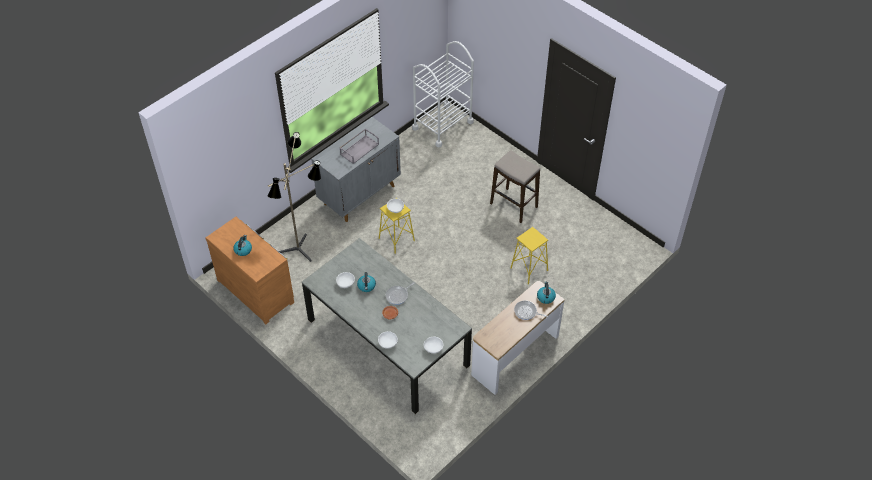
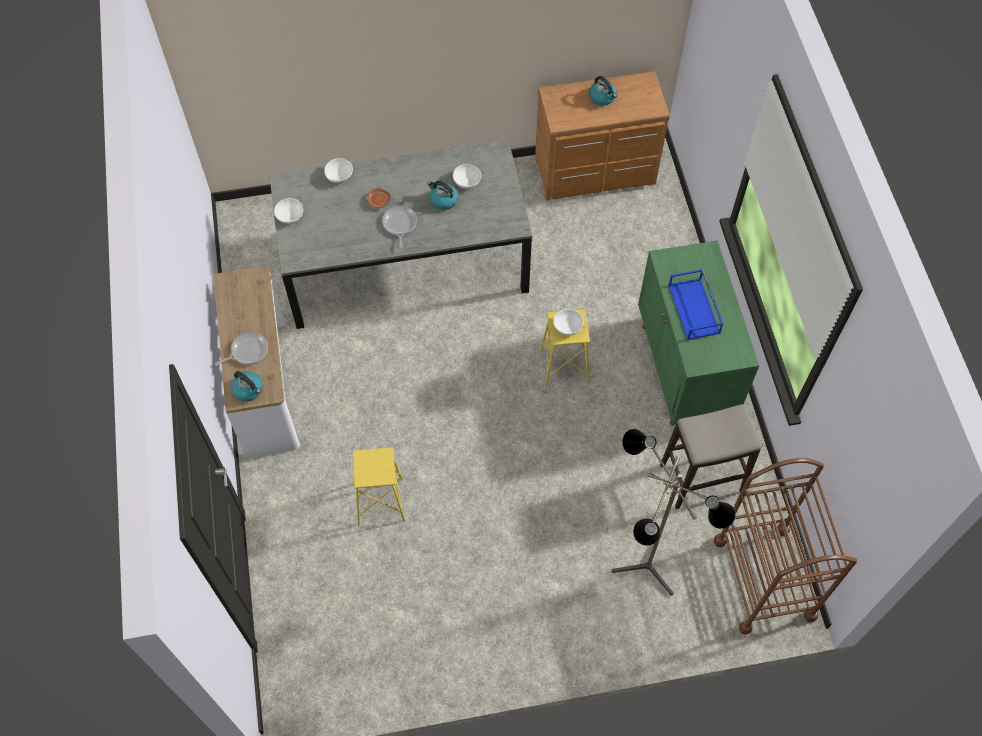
camera: 125 degrees right, 10 degrees up
(302, 250) = (627, 250): floor lamp -> floor lamp (642, 572)
(359, 149) = (695, 309): grey tray -> blue tray
(360, 194) = (684, 370): grey cabinet -> green cabinet
(442, 125) = (764, 578): white cart -> brown cart
(513, 205) = (513, 566): stool -> stool (701, 478)

